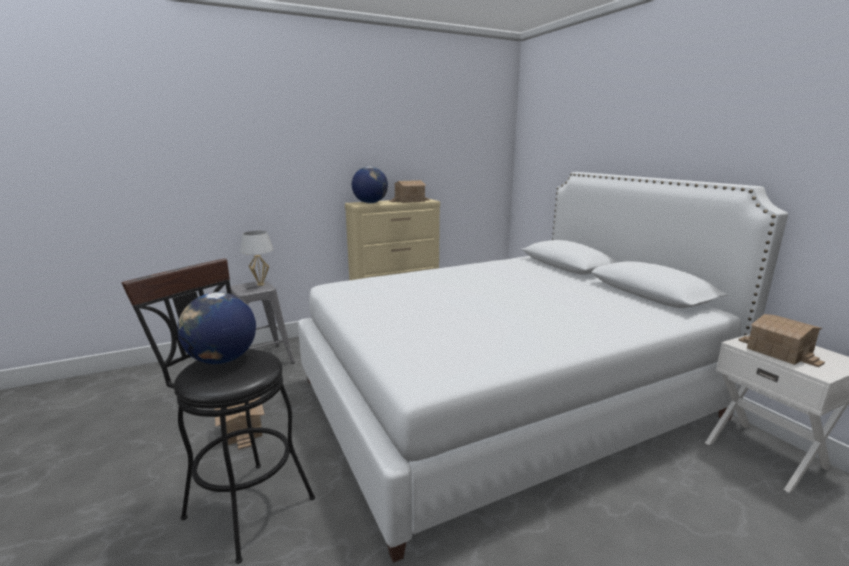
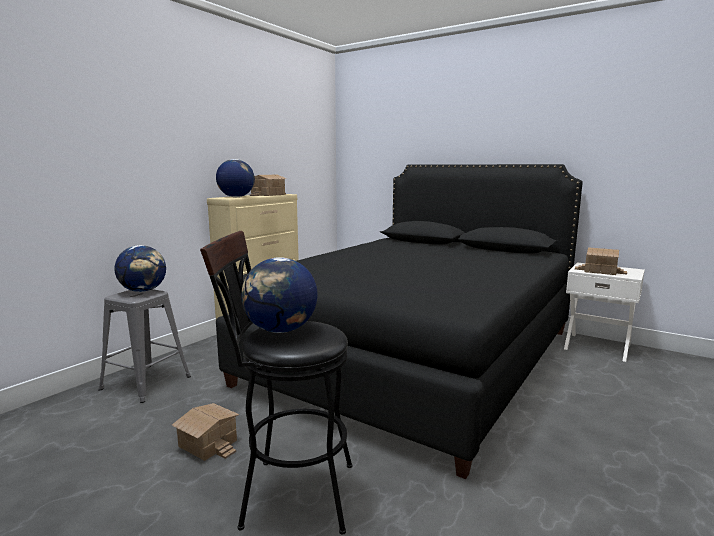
camera: 30 degrees left, 5 degrees down
(260, 284) = (143, 291): white table lamp -> globe
(503, 398) = (417, 356): white bed -> black bed

